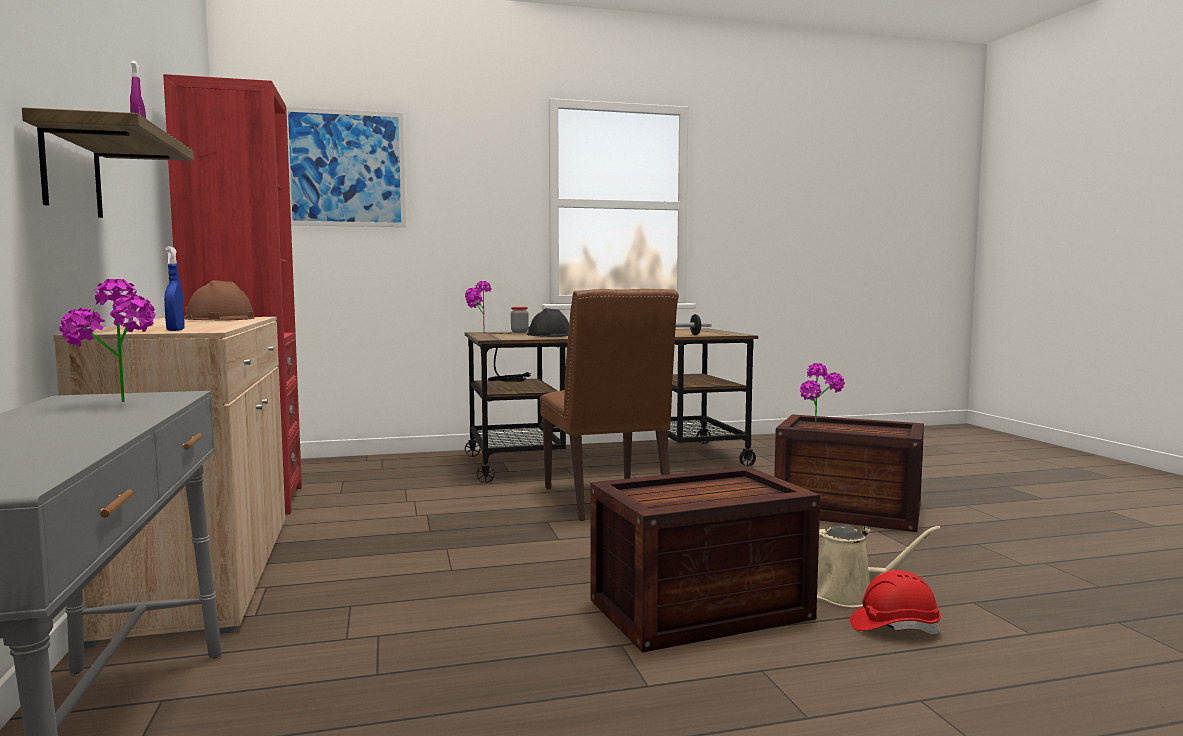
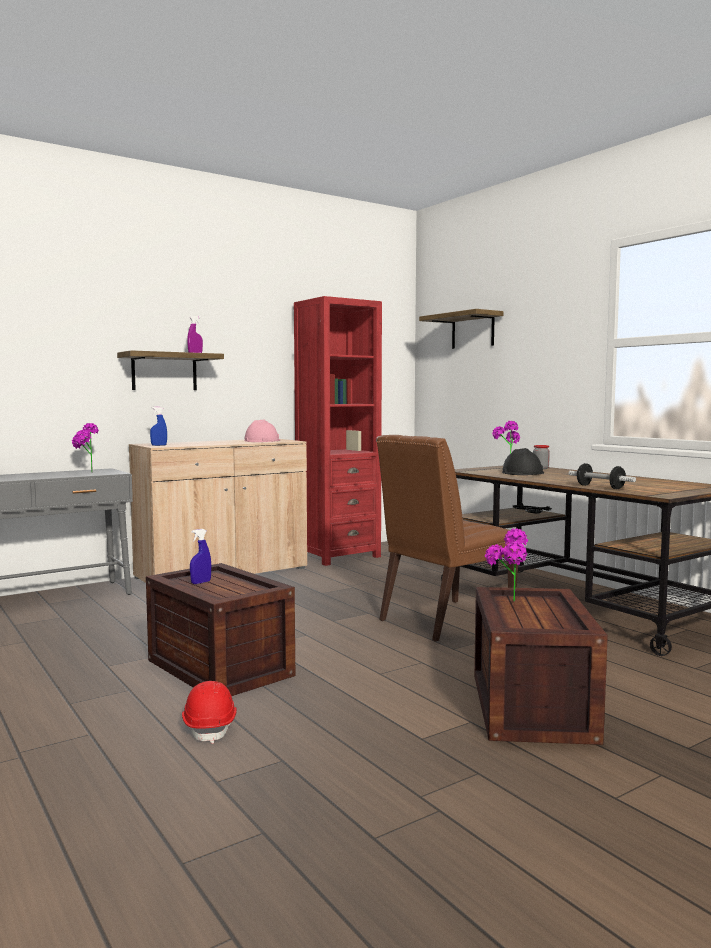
camera: 70 degrees right, 0 degrees up
(219, 319) = (262, 441): brown hard hat -> pink hard hat
(346, 168) = (473, 331): picture -> shelf
(682, 499) = (201, 582): none -> blue spray bottle
(849, 595) = (271, 711): beige watering can -> none

